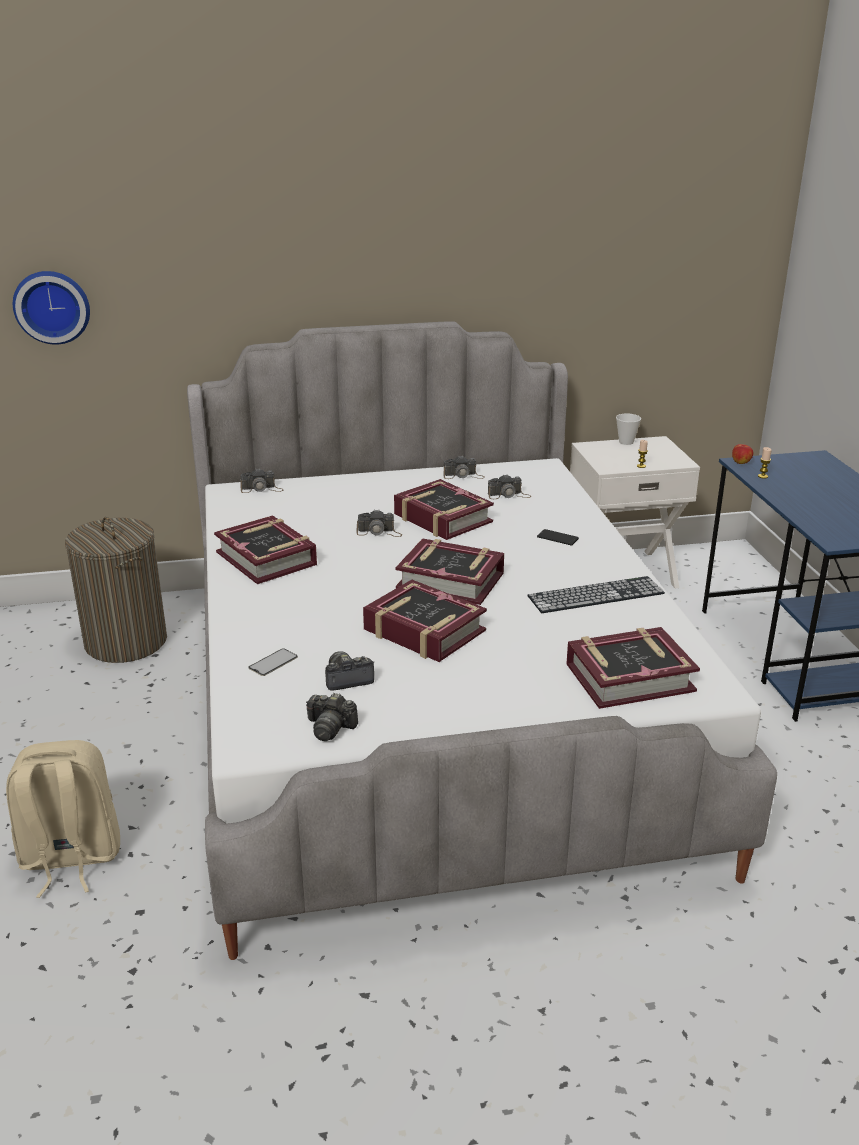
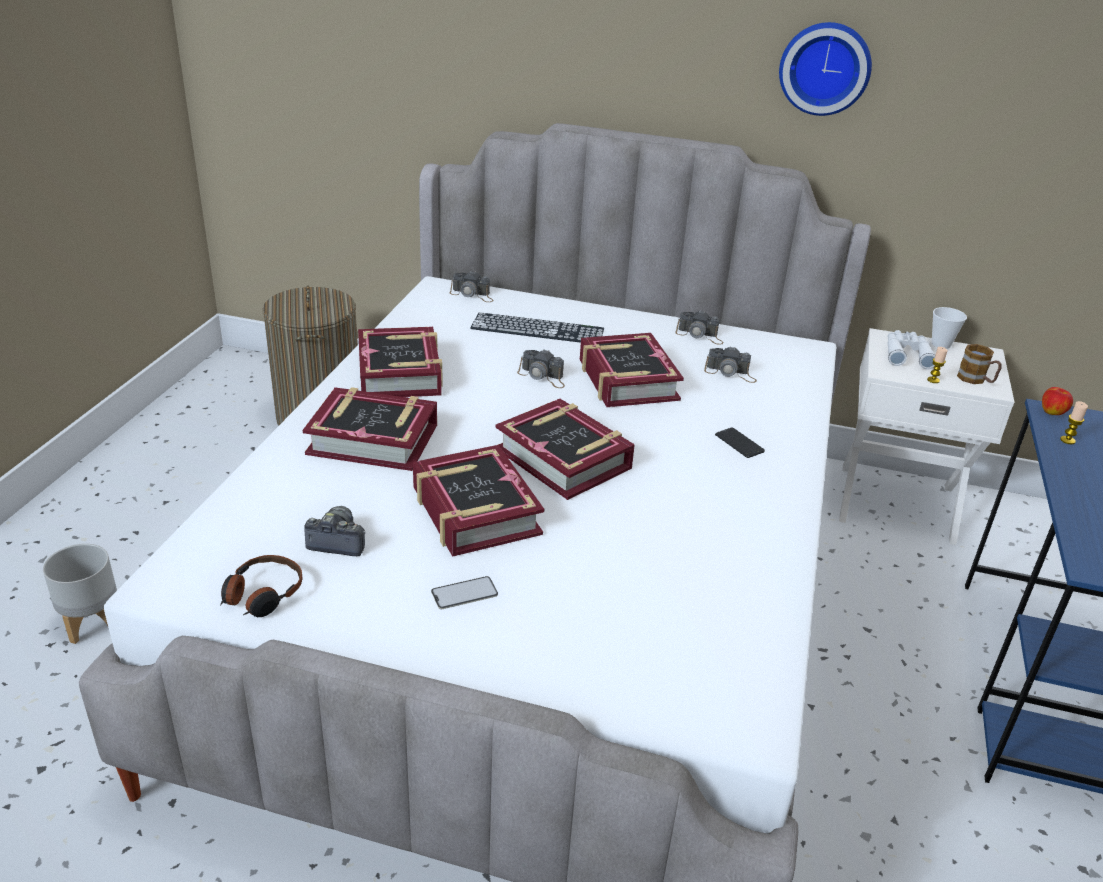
camera: 25 degrees right, 5 degrees up
(52, 306) = (309, 52): wall clock -> wall clock (825, 68)
(70, 858) = (91, 624): beige backpack -> grey planter
(273, 662) = (286, 494): phone -> phone (464, 593)
(330, 728) = (262, 595): camera -> headphones
(596, 595) = (718, 533): keyboard -> keyboard (537, 329)
(611, 454) = (906, 355): none -> white binoculars
(629, 677) = (656, 662): book -> book (373, 439)
(667, 459) = (976, 380): none -> mug

